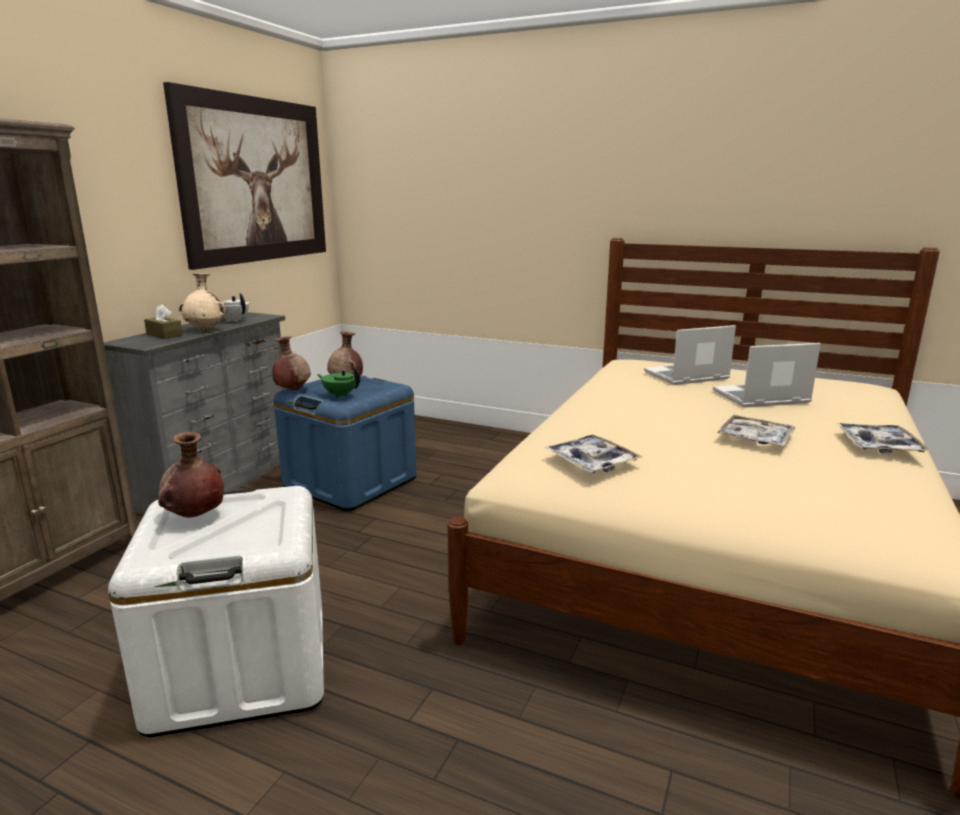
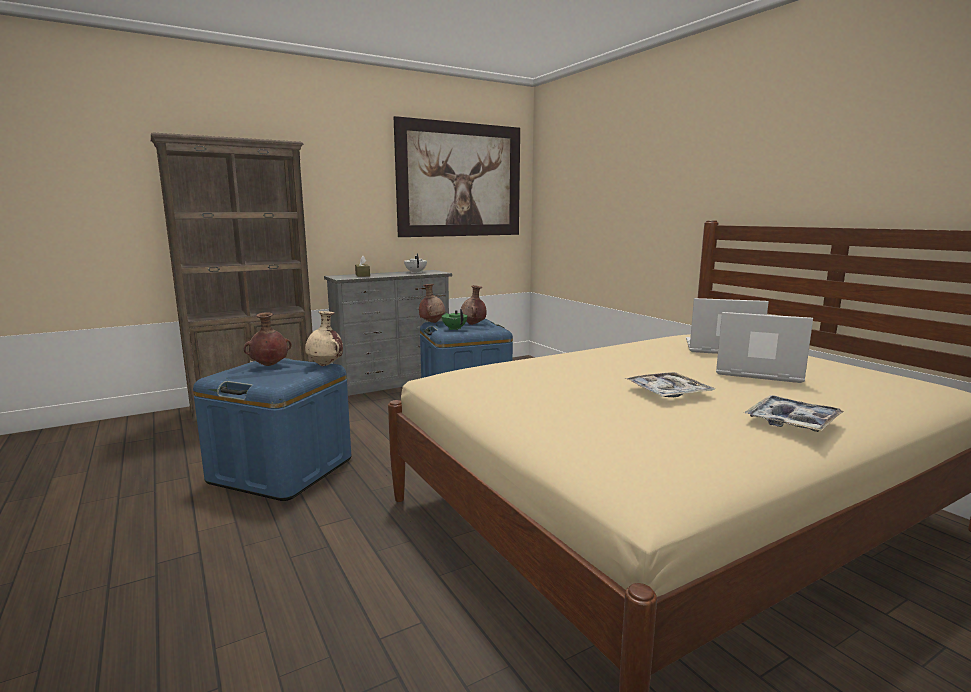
camera: 35 degrees right, 5 degrees down
(206, 330) = (388, 275): beige vase -> beige vase (326, 365)
(241, 666) = (281, 470): white storage box -> blue storage box
(591, 462) = (495, 378): tray -> none

